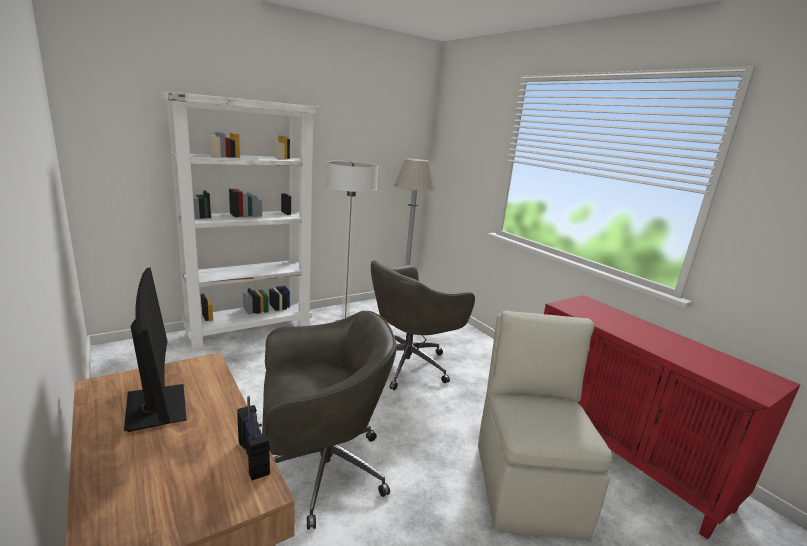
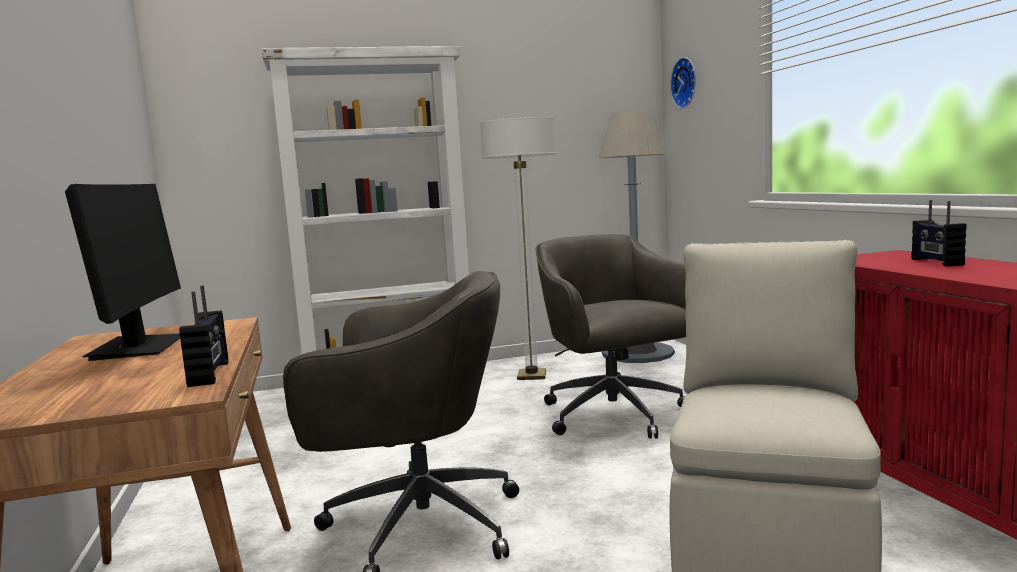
camera: 20 degrees right, 10 degrees down
(409, 364) = (616, 416): grey office chair -> grey office chair turned 90 degrees clockwise
(451, 144) = (686, 83): none -> wall clock
(613, 317) = (936, 262): none -> radio

